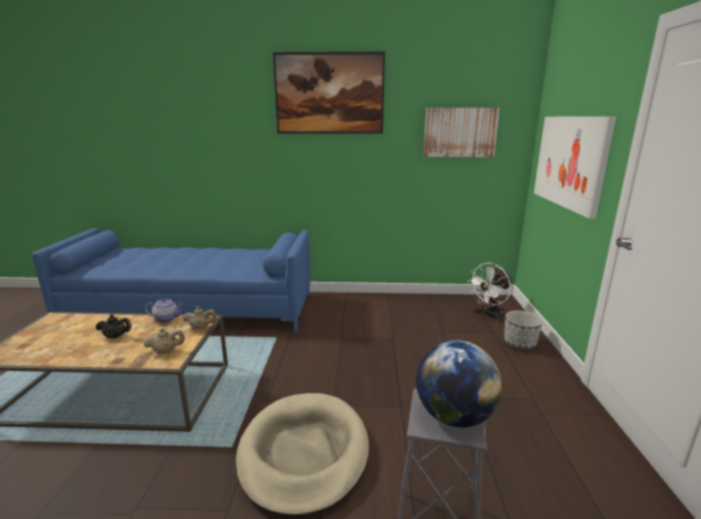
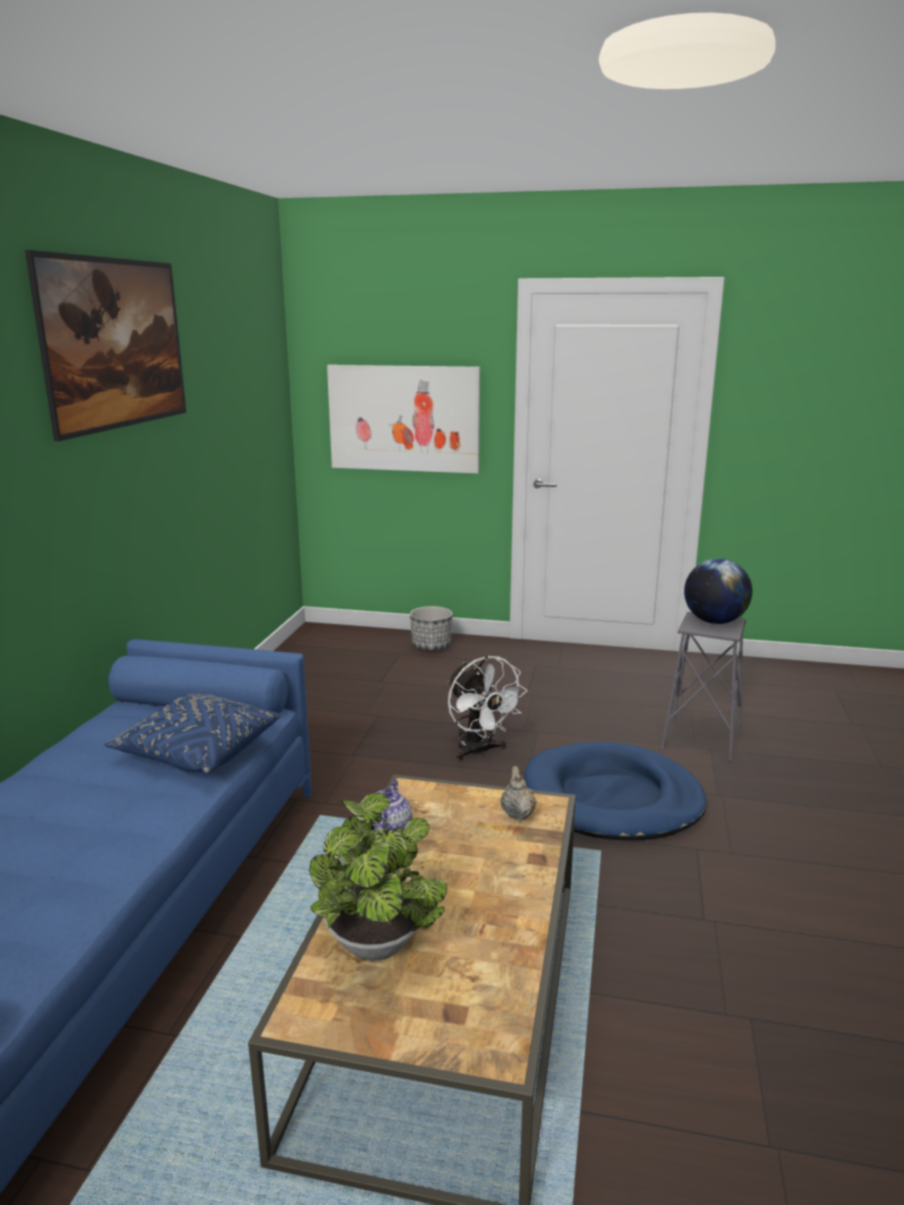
camera: 80 degrees left, 0 degrees up
(78, 326) = (377, 949): none -> potted plant
(116, 337) = (447, 879): black teapot -> none
(201, 328) = (440, 789): beige teapot -> none
(234, 268) = (197, 752): none -> blue pillow
(304, 454) = (612, 798): beige dog bed -> blue dog bed
(460, 132) = (245, 396): picture -> none
(489, 315) = (354, 646): white fan -> white fan (479, 751)

